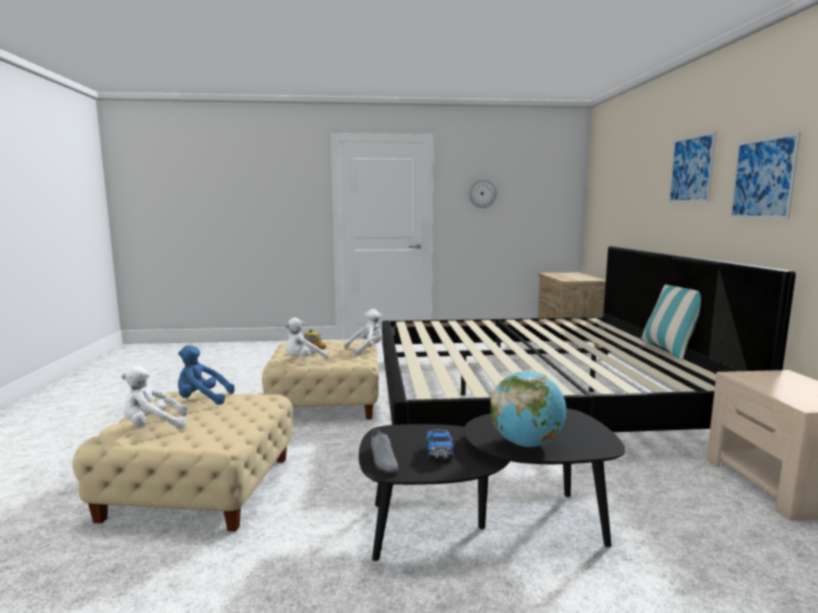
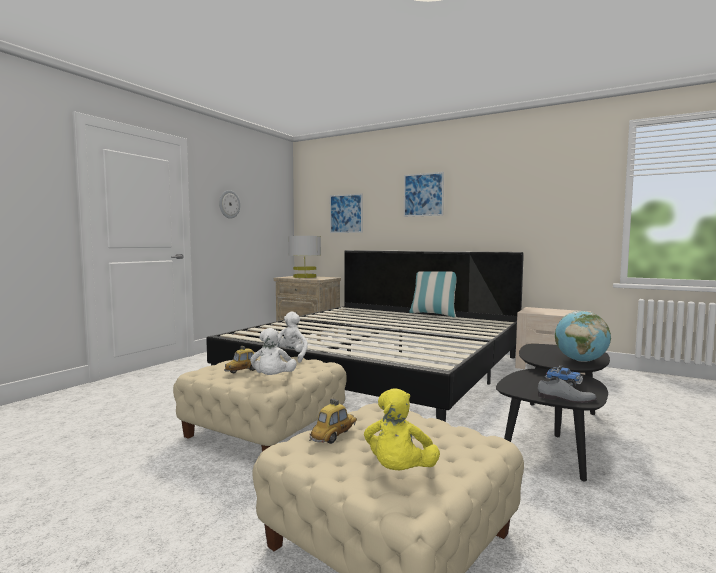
camera: 55 degrees left, 5 degrees down
(153, 427) = (399, 471): white plush toy -> yellow plush toy
(202, 400) = (334, 436): blue plush toy -> toy car
(572, 275) = (305, 277): none -> grey table lamp
(763, 178) = (487, 201): picture -> picture (346, 213)

